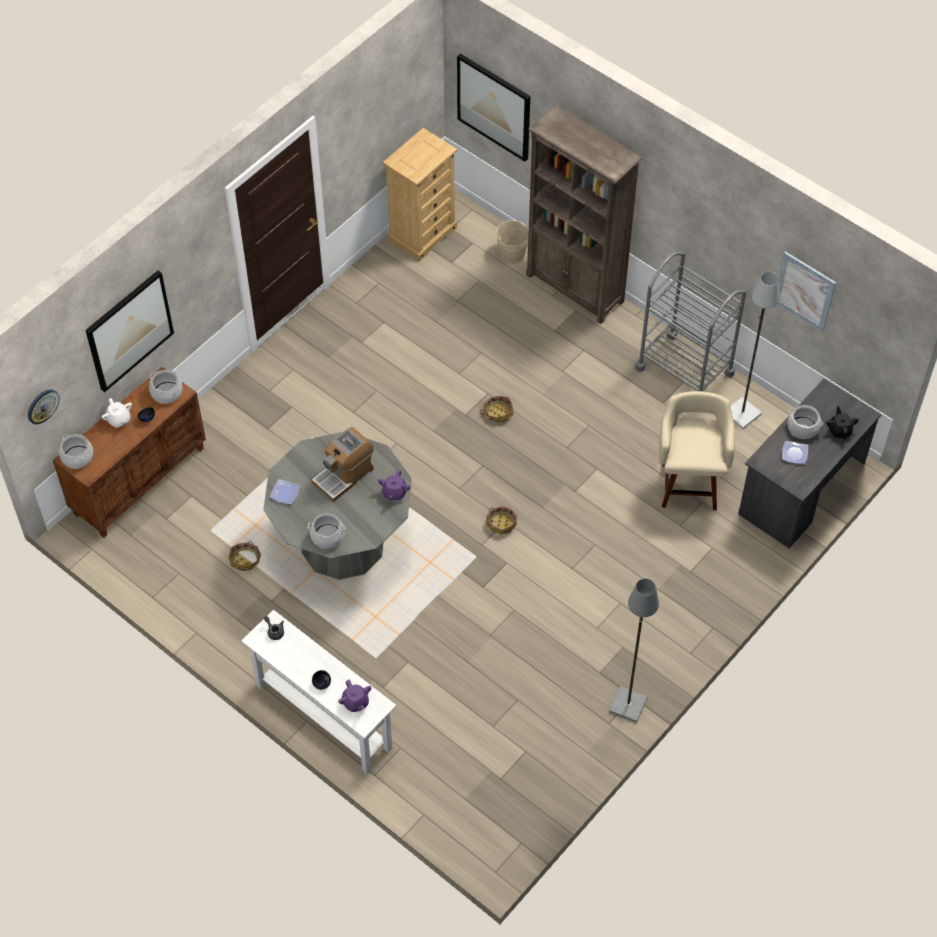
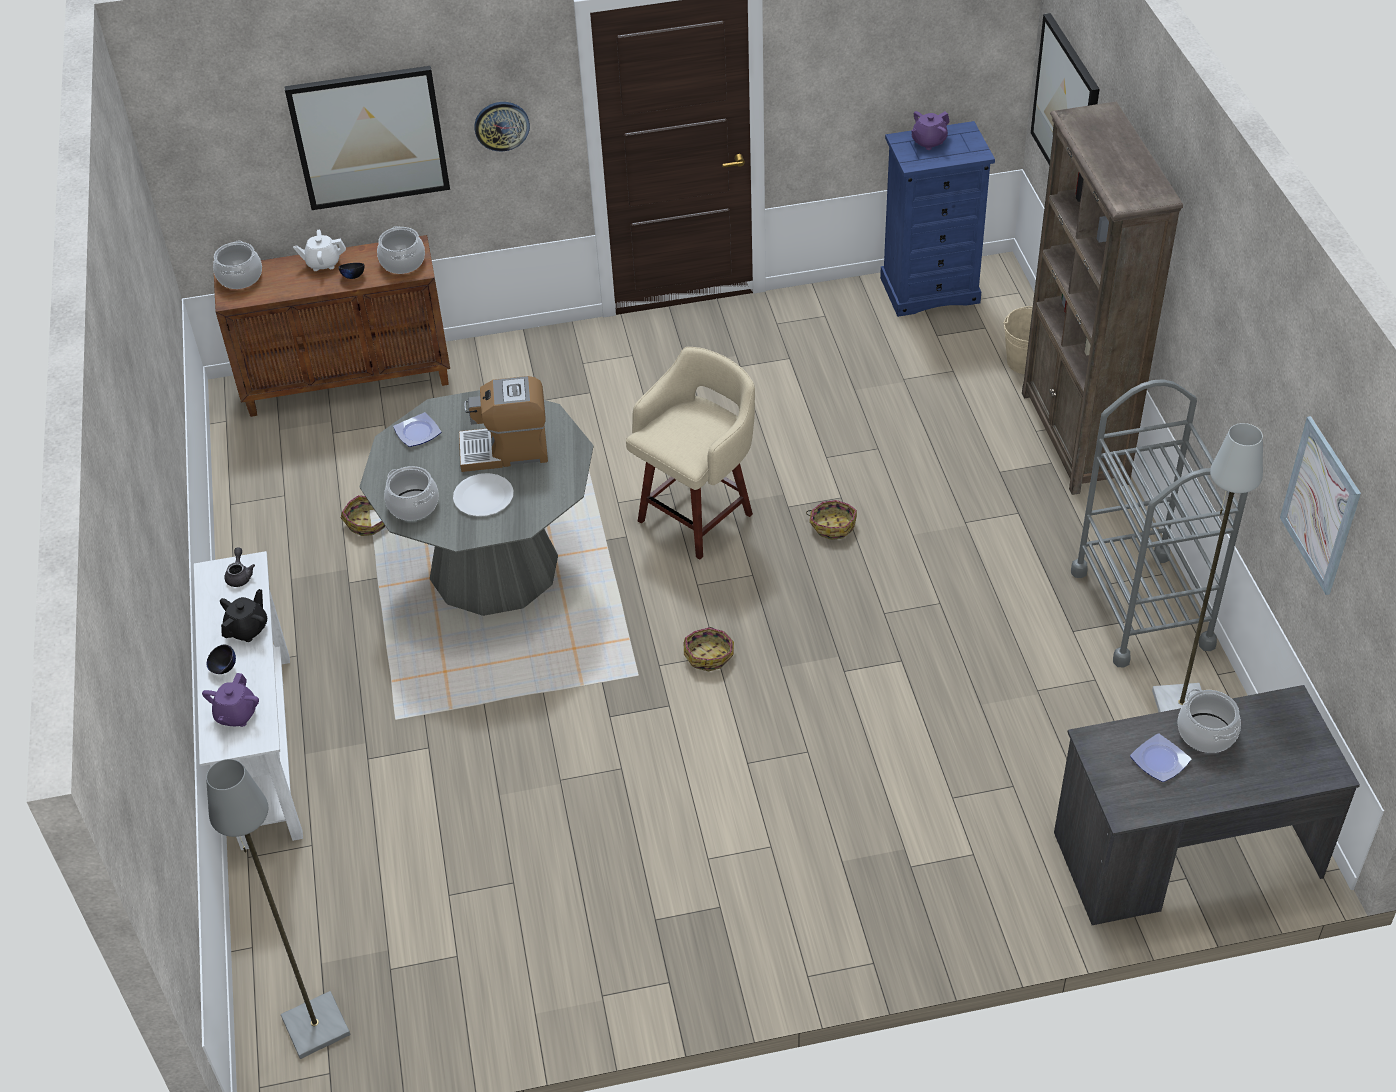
camera: 40 degrees right, 10 degrees down
(42, 406) = (199, 167): wall clock -> wall clock (501, 125)
(119, 420) = (323, 263): white teapot -> white teapot turned 75 degrees clockwise
(359, 509) = (483, 496): none -> white plate
(394, 492) = (544, 501): purple teapot -> purple teapot (928, 142)
(422, 233) = (930, 290): beige dresser -> blue dresser
(628, 706) = (652, 990): grey floor lamp -> grey floor lamp (315, 1027)
(689, 484) = (1015, 752): beige stool -> beige stool (698, 515)
(840, 430) = (1266, 769): black teapot -> black teapot (248, 629)

